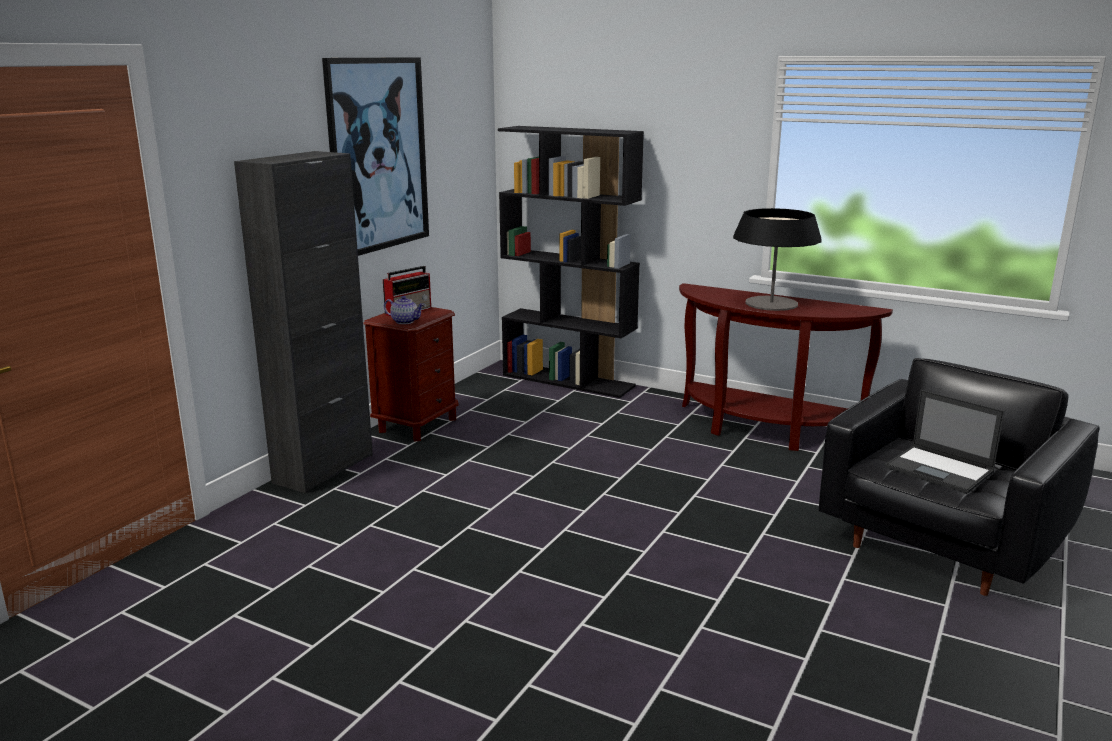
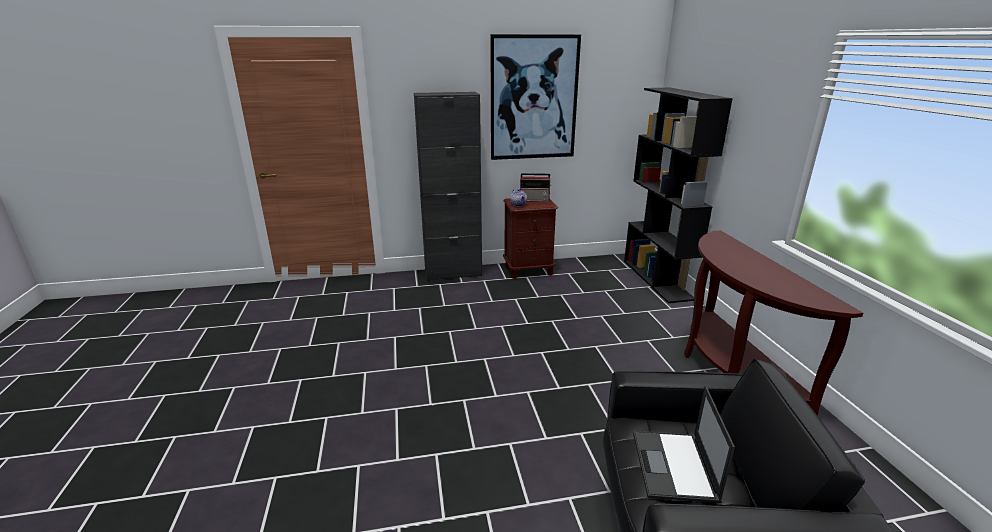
camera: 50 degrees right, 5 degrees up
(771, 303) = (748, 266): table lamp -> none

